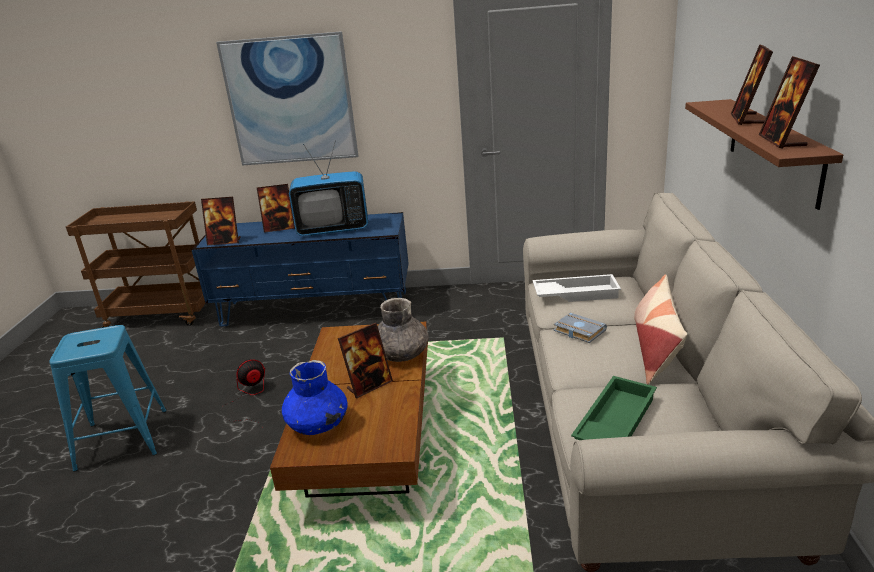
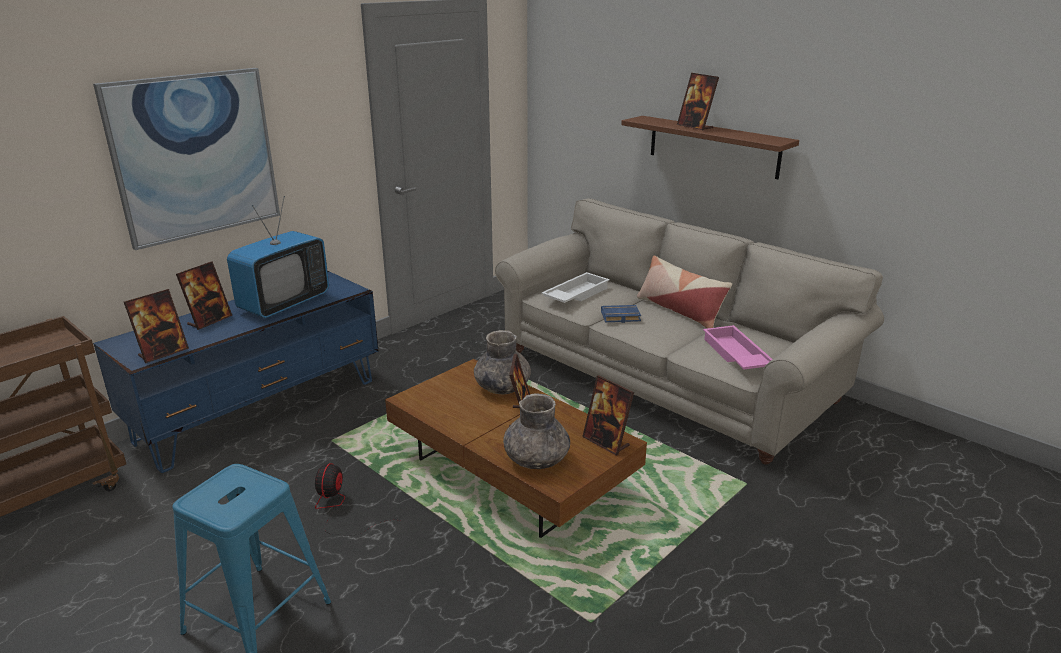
camera: 50 degrees left, 0 degrees up
(317, 424) = (536, 459): blue vase -> grey vase
(578, 331) = (620, 317): grey book -> blue book
(614, 421) = (735, 355): green tray -> pink tray
(782, 141) = (753, 137): picture frame -> picture frame (606, 442)

